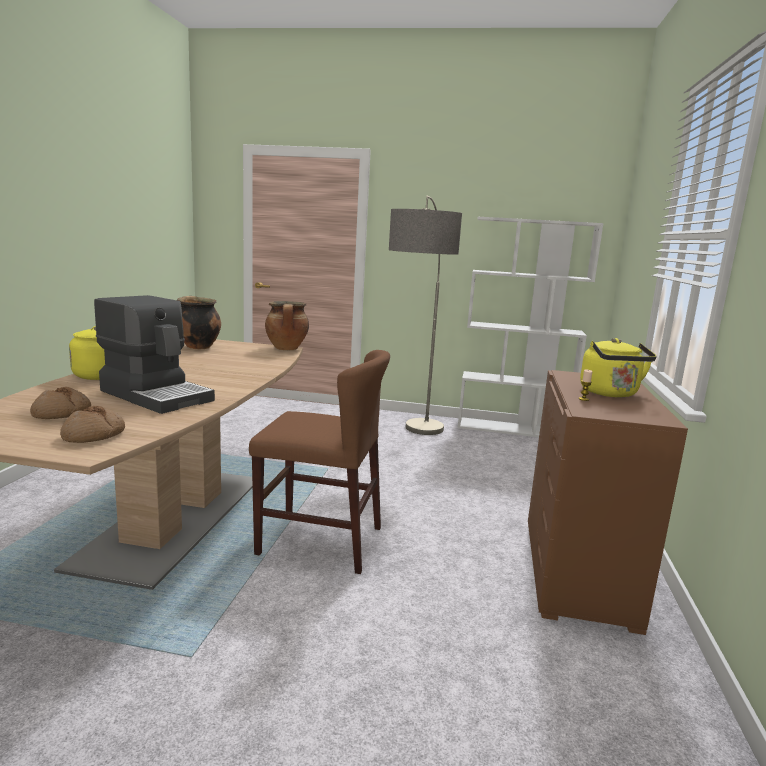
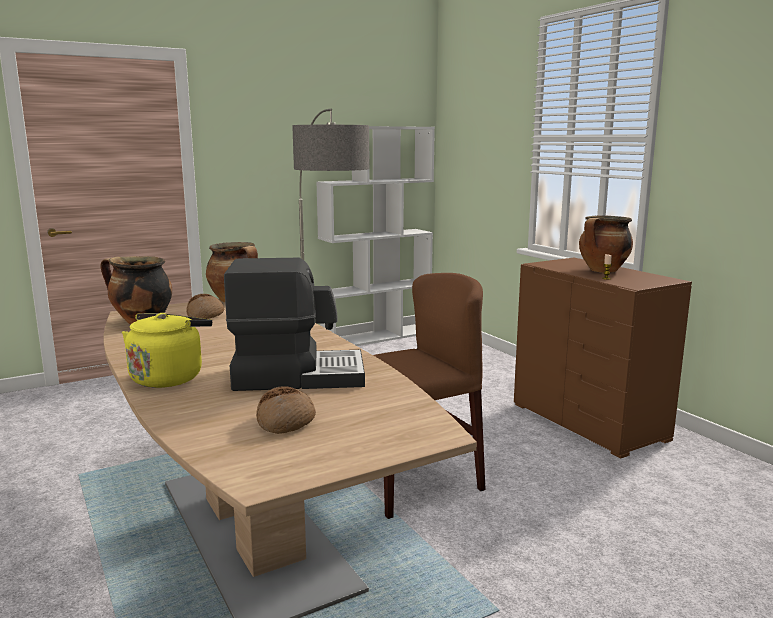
camera: 40 degrees left, 0 degrees up
(93, 435) = (388, 423): bread -> bread (205, 315)
(611, 393) = (603, 271): yellow kettle -> cooking pot

